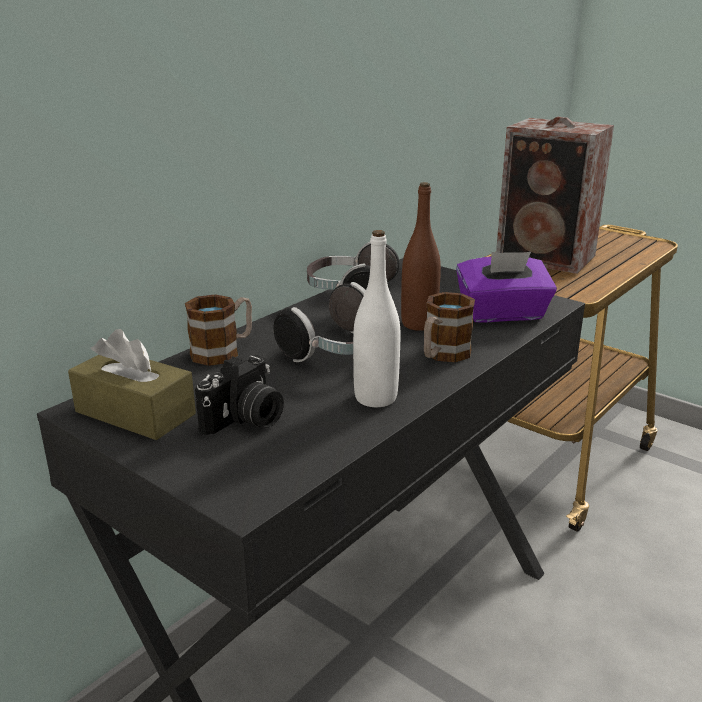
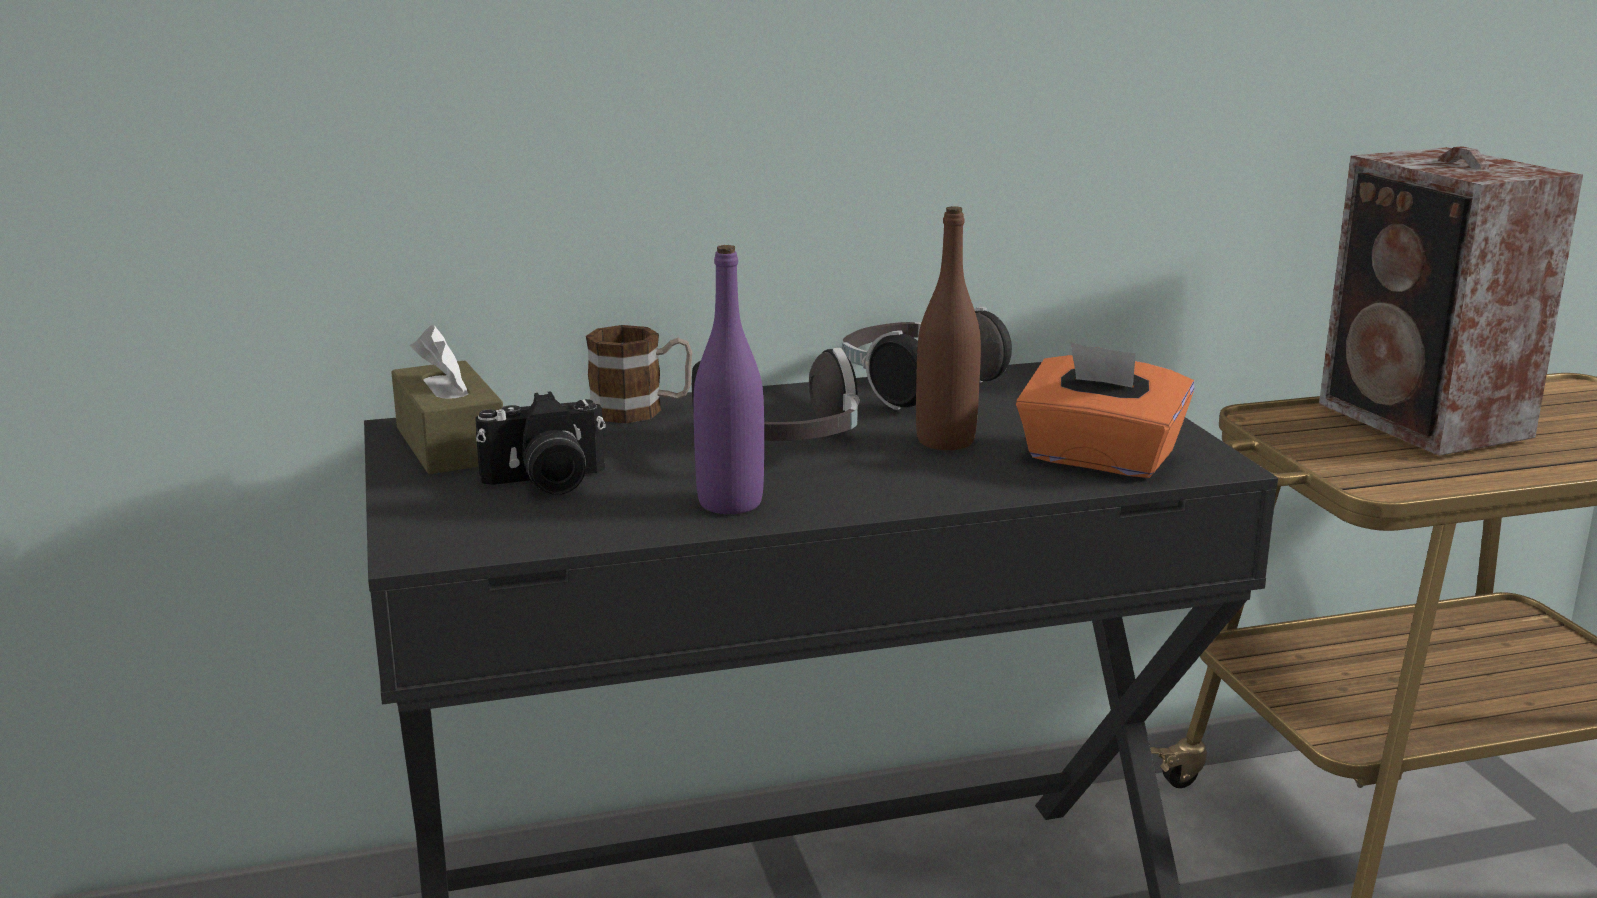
camera: 35 degrees right, 5 degrees down
(375, 398) = (730, 503): white bottle -> purple bottle
(442, 355) = (907, 483): mug -> none
(502, 314) = (1099, 459): purple tissue box -> orange tissue box

